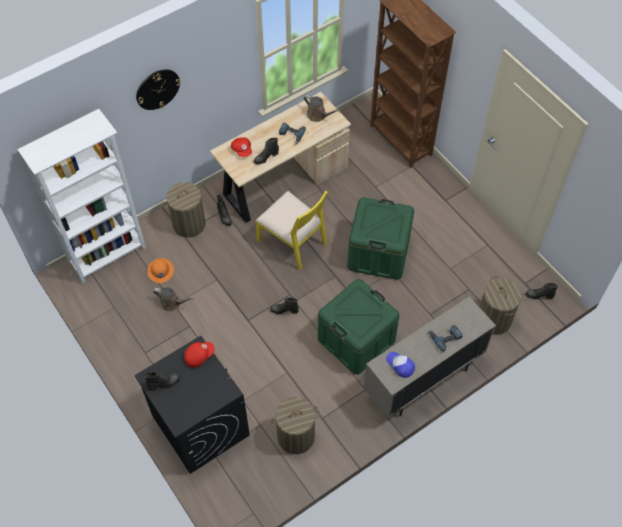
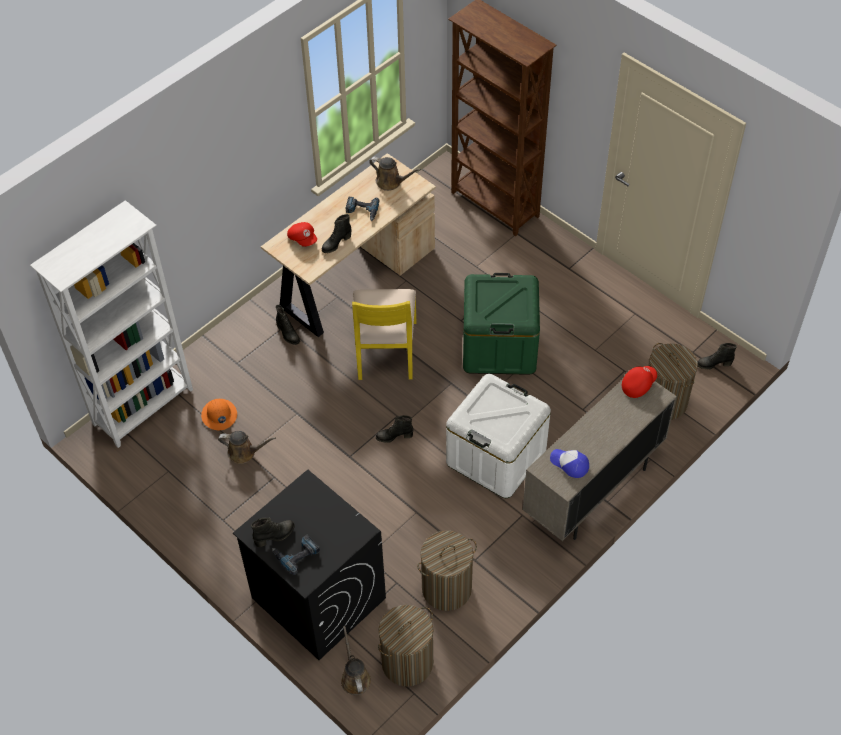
camera: 10 degrees left, 5 degrees down
(157, 89) = (192, 168): wall clock -> none
(189, 224) = (243, 350): laundry basket -> laundry basket (407, 662)
(199, 356) = (312, 494): red cap -> red cap (638, 384)
(213, 492) = (355, 677): none -> brown watering can
(293, 242) = (385, 350): yellow chair -> yellow chair turned 60 degrees clockwise
(356, 339) = (496, 456): green storage box -> white storage box
(445, 337) = (617, 420): power drill -> power drill (296, 554)

